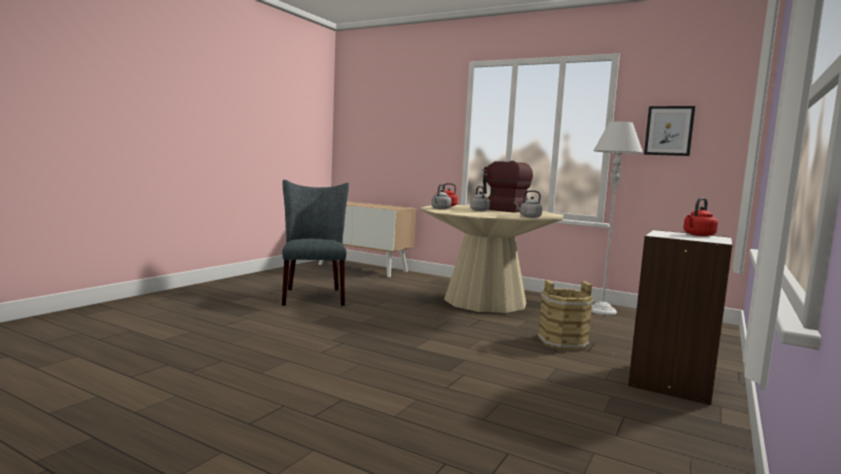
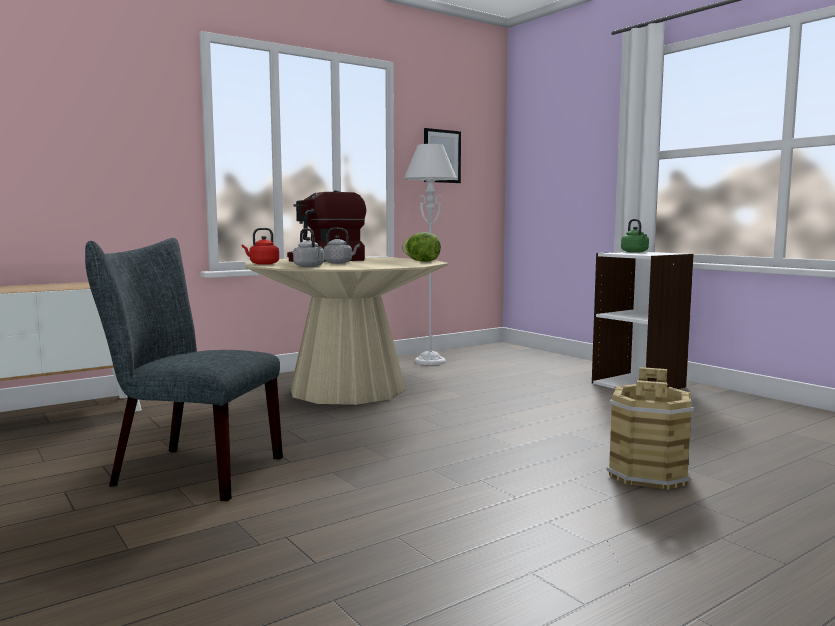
camera: 65 degrees left, 0 degrees up
(529, 217) = (422, 261): grey kettle -> lettuce
(562, 342) = (525, 391): brown bucket -> brown bucket (648, 474)
(698, 235) = (635, 252): red kettle -> green kettle

